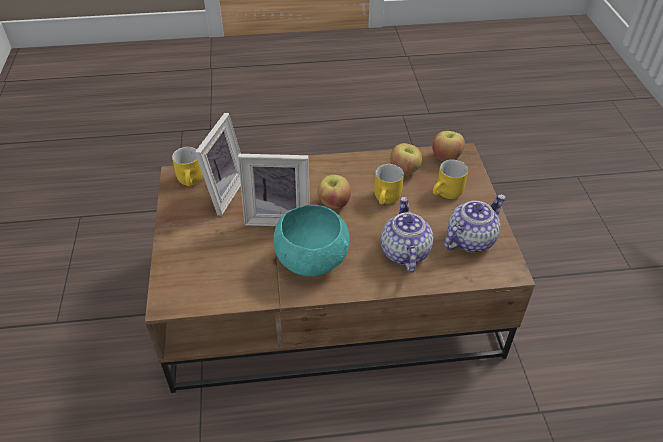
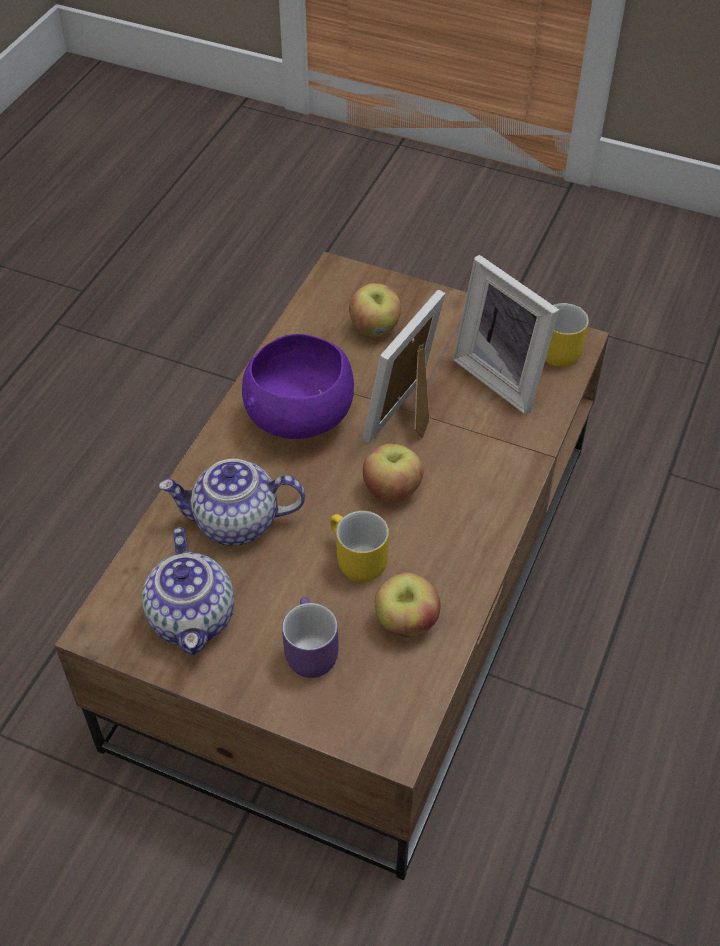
camera: 120 degrees right, 5 degrees up
(313, 260) = (299, 419): turquoise bowl -> purple bowl
(404, 252) = (235, 523): teapot -> teapot turned 150 degrees clockwise
(446, 157) = (401, 710): apple -> apple (375, 328)
(448, 194) = (306, 650): yellow mug -> purple mug

